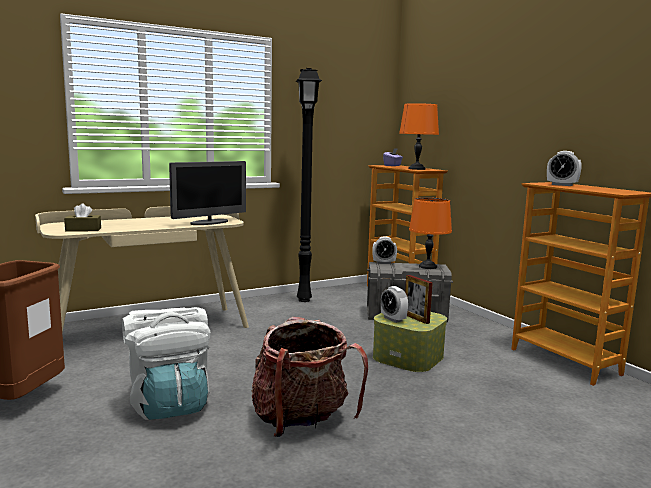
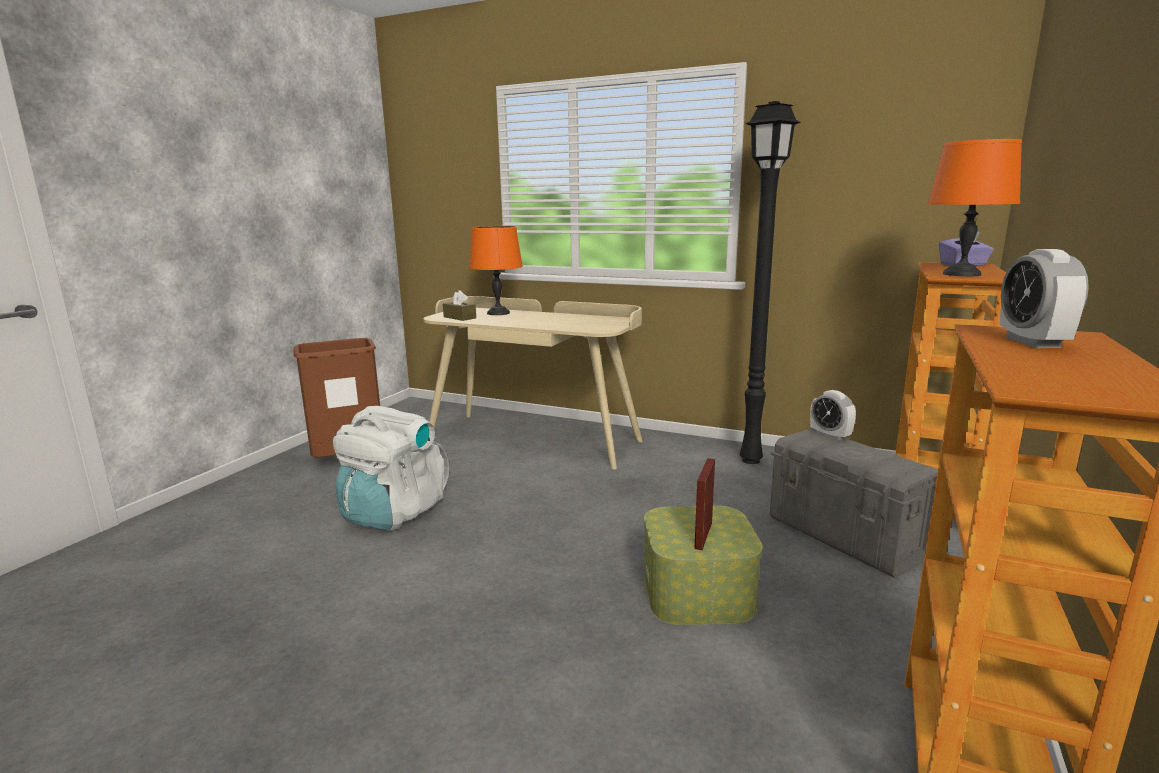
camera: 55 degrees right, 5 degrees up
(210, 222) = (580, 327): monitor -> none
(301, 421) = (422, 589): backpack -> none
(393, 319) = (670, 521): alarm clock -> none
(428, 267) = (889, 463): orange table lamp -> orange table lamp (498, 313)

